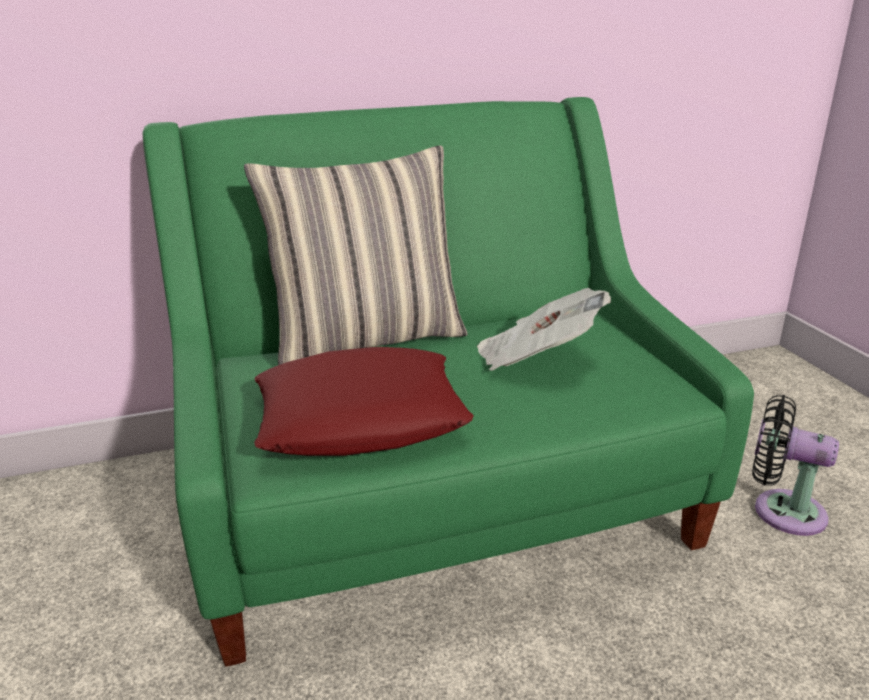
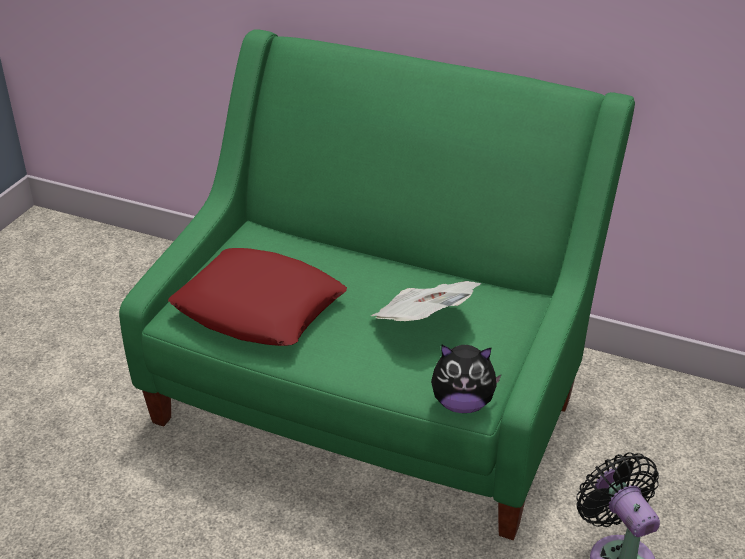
camera: 40 degrees right, 10 degrees up
(368, 339) = (344, 248): pillow -> none
(672, 401) = (462, 403): none -> plush toy

